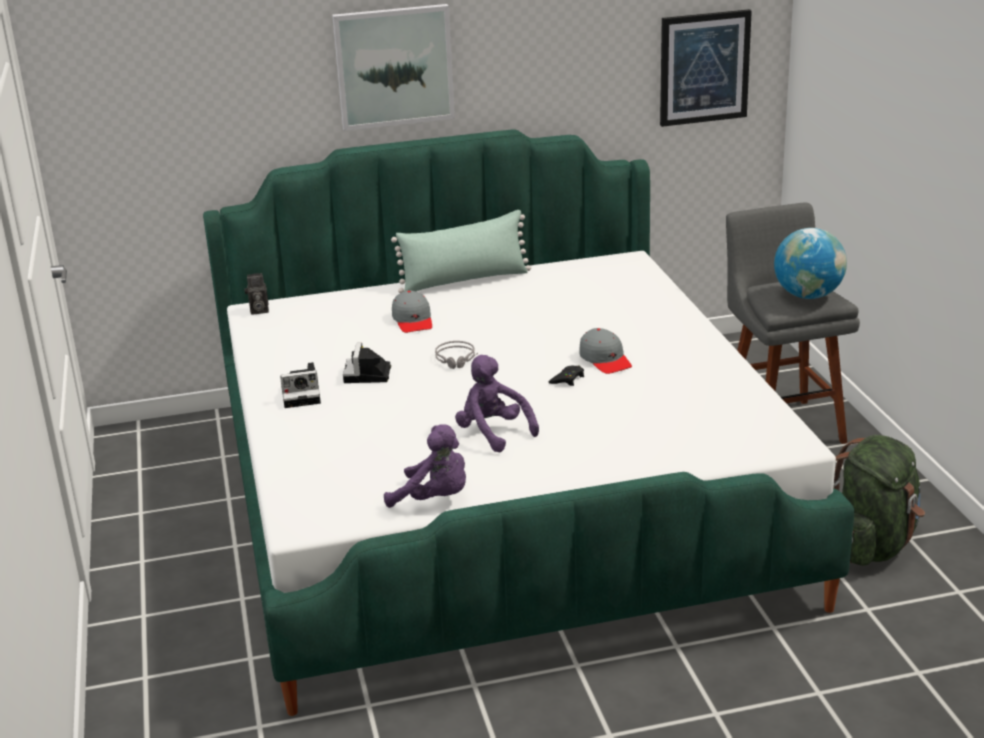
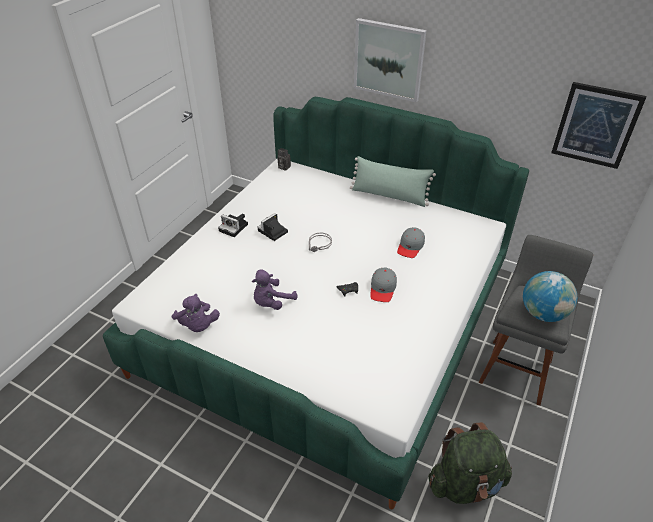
camera: 40 degrees right, 15 degrees up
(413, 320) = (334, 209): grey cap -> grey cap (410, 246)
(493, 433) = (272, 302): purple plush toy -> purple plush toy turned 135 degrees counterclockwise

